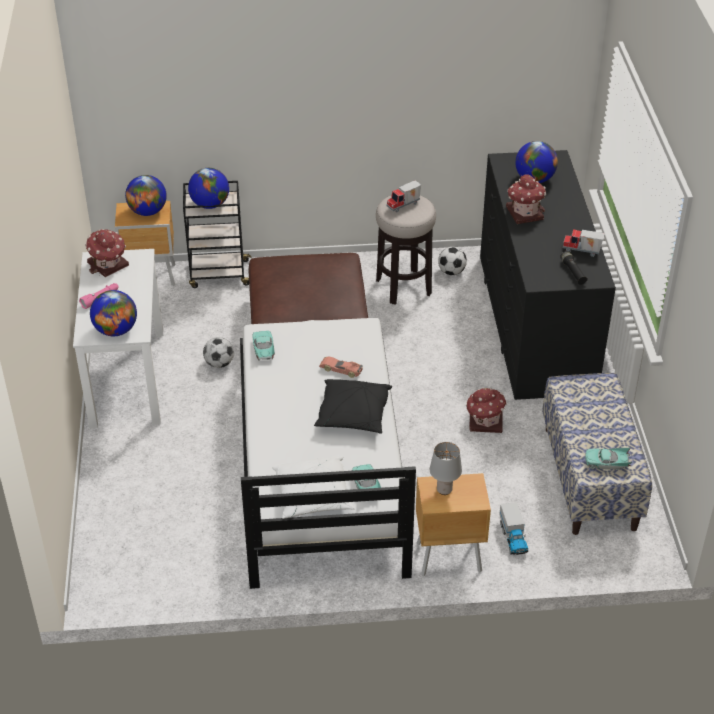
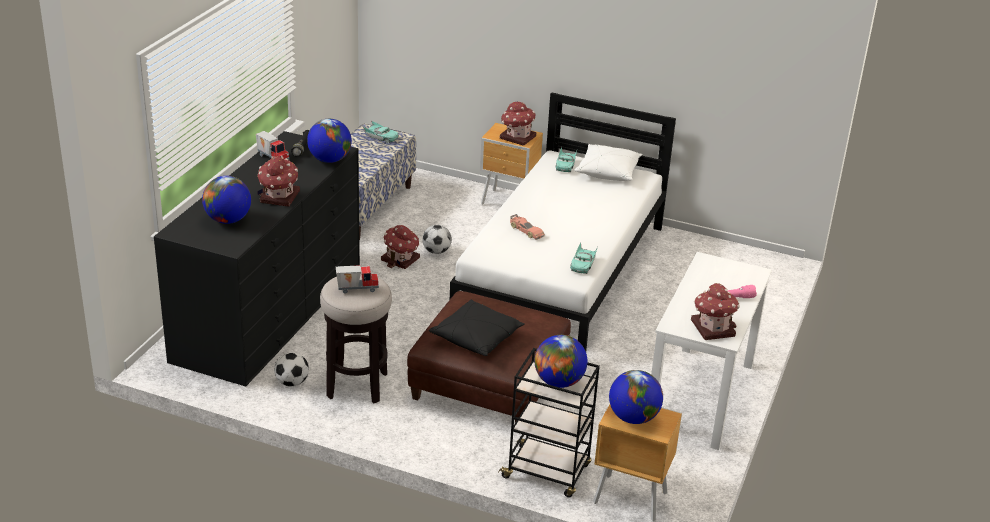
camera: 155 degrees left, 10 degrees down
(116, 330) = (726, 268): globe -> globe (329, 160)
(219, 363) = (601, 378): football -> football (436, 251)
(353, 415) = (541, 202): black pillow -> black pillow (476, 338)
(444, 490) = (517, 137): grey table lamp -> toy house
(513, 537) = (453, 197): toy truck -> none

